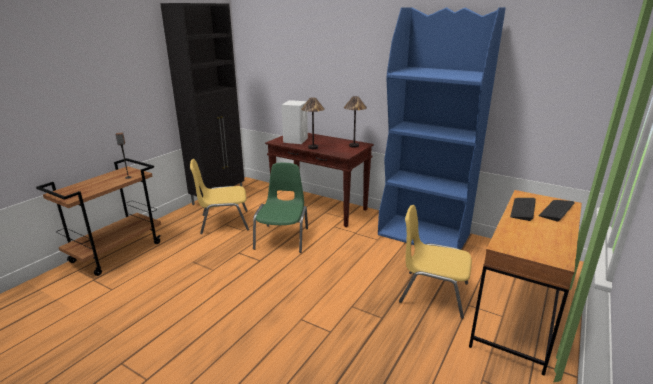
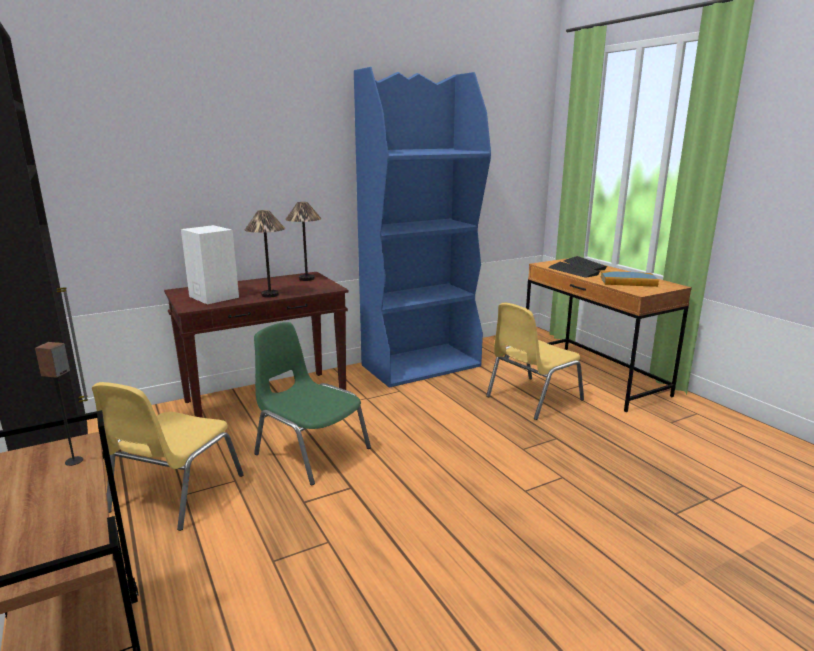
camera: 60 degrees left, 5 degrees down
(531, 237) = (628, 282): none -> book

